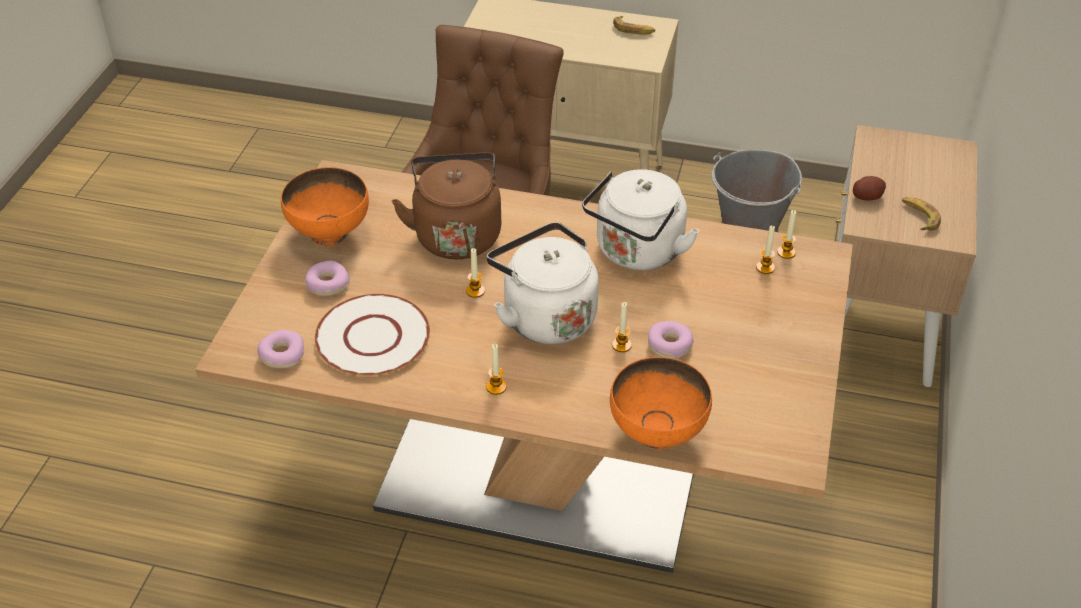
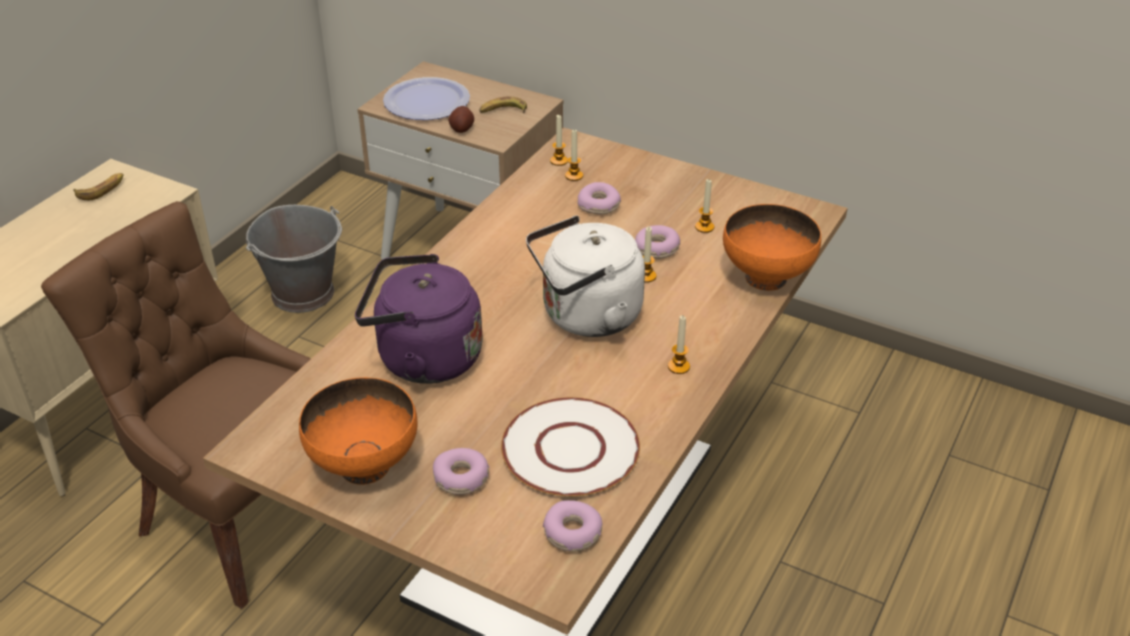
camera: 75 degrees left, 5 degrees down
(456, 234) = (423, 358): brown kettle -> purple kettle
(475, 291) = (526, 359): candle -> candle (704, 227)
(637, 253) = (518, 242): white kettle -> none
(723, 294) = (599, 205): none -> donut
(901, 162) = (426, 101): none -> plate

